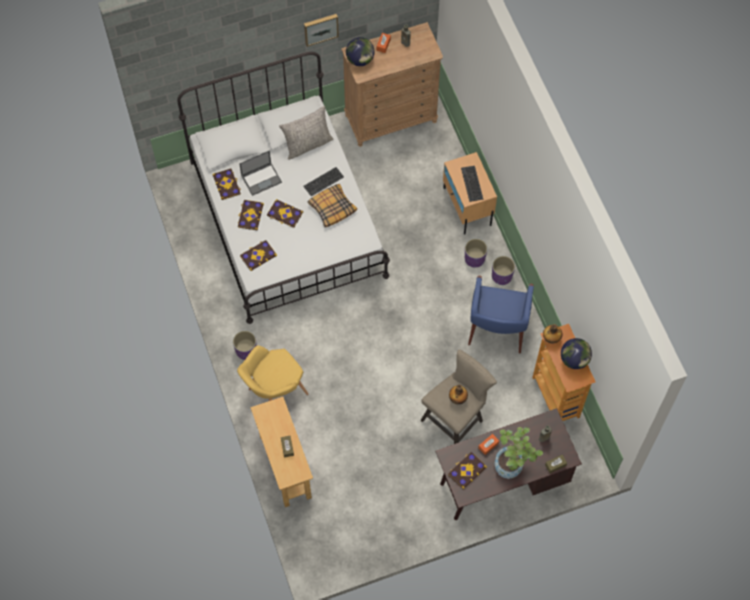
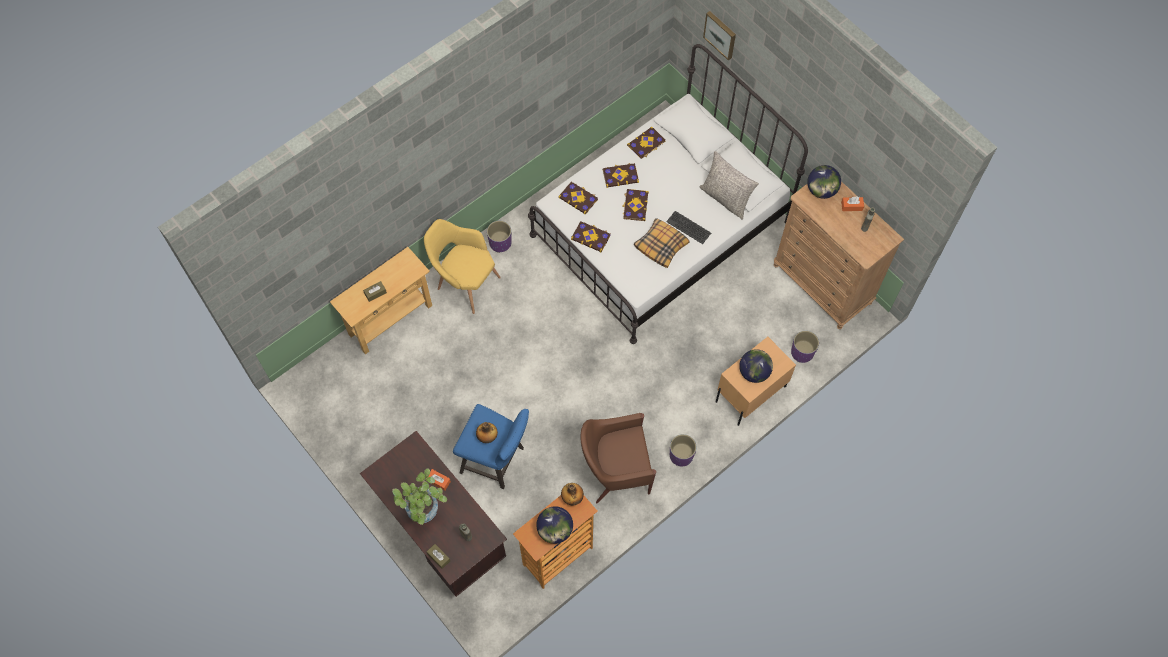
camera: 70 degrees right, 0 degrees up
(262, 178) = (667, 171): laptop -> none
(320, 28) = (822, 127): picture -> picture (720, 34)
(455, 418) = (497, 461): beige stool -> blue stool
(466, 470) = (403, 468): book -> book (591, 237)
(472, 183) = (754, 372): keyboard -> globe
(474, 258) = (690, 421): purple planter -> purple planter (802, 352)
(497, 329) = (615, 470): blue armchair -> brown armchair

